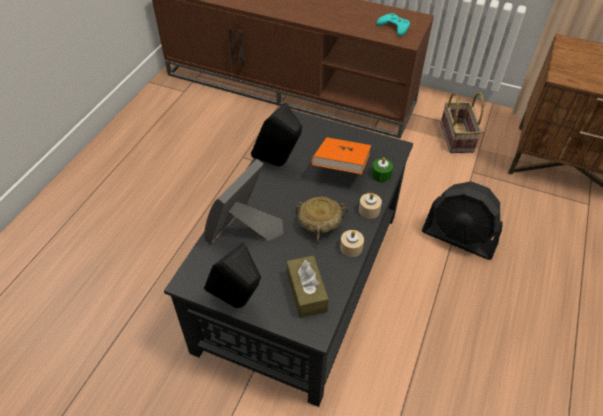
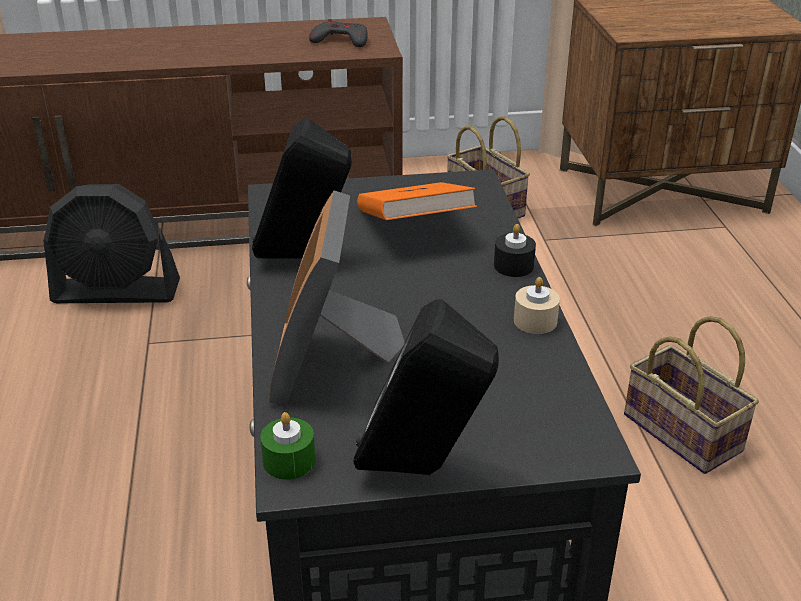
camera: 30 degrees left, 15 degrees down
(306, 292) = (525, 405): brown tissue box -> none
(320, 224) = (456, 309): beige bowl -> none
(369, 210) = (513, 266): beige candle -> black candle
(381, 175) = (486, 218): green candle -> green candle (289, 461)
(394, 27) = (340, 40): turquoise game controller -> grey game controller
(454, 319) = (686, 433): none -> basket
(459, 238) = (599, 327): black fan -> black fan (117, 292)

